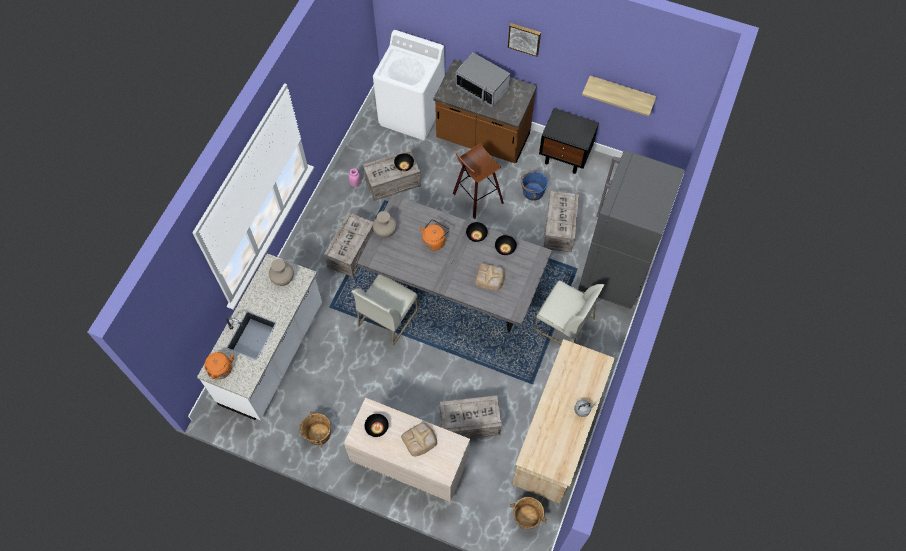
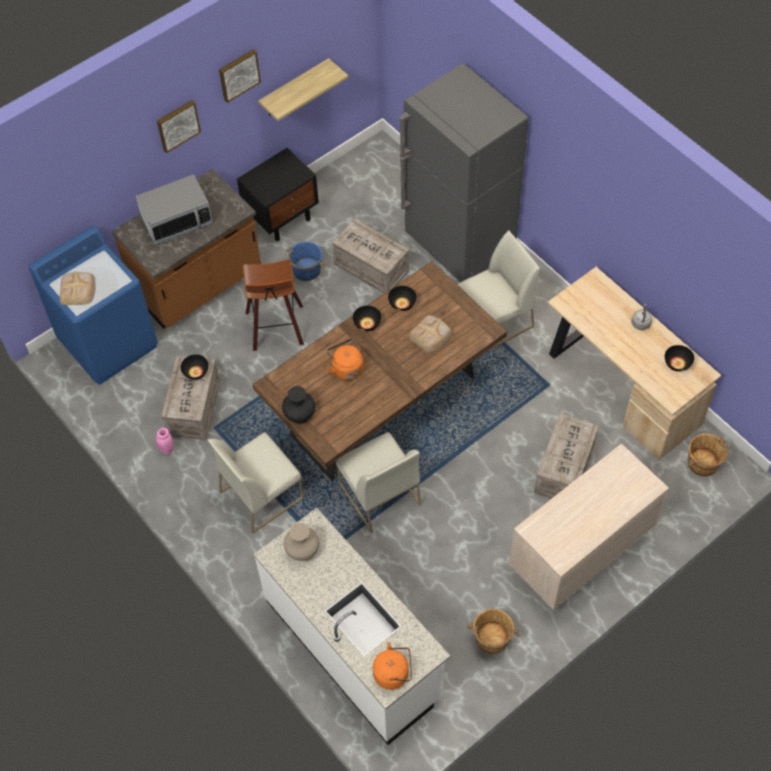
camera: 60 degrees left, 5 degrees down
(352, 250) = (261, 494): crate -> white chair
(376, 428) = (559, 532): black bowl -> black bowl (677, 364)
(385, 230) = (299, 414): beige vase -> black vase
(412, 114) = (109, 342): white washing machine -> blue washing machine
(420, 440) = (597, 493): bread -> bread (78, 290)
(455, 287) = (383, 405): grey dining table -> brown dining table
(581, 46) = (238, 74): none -> picture

